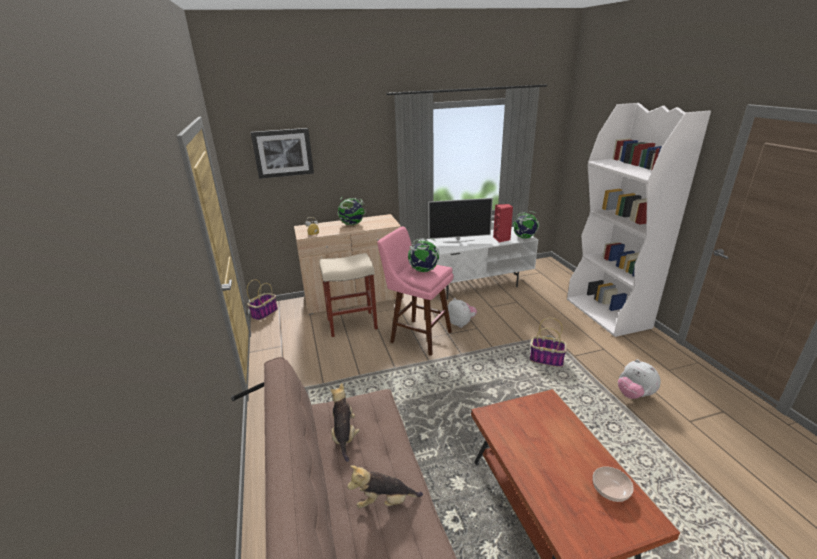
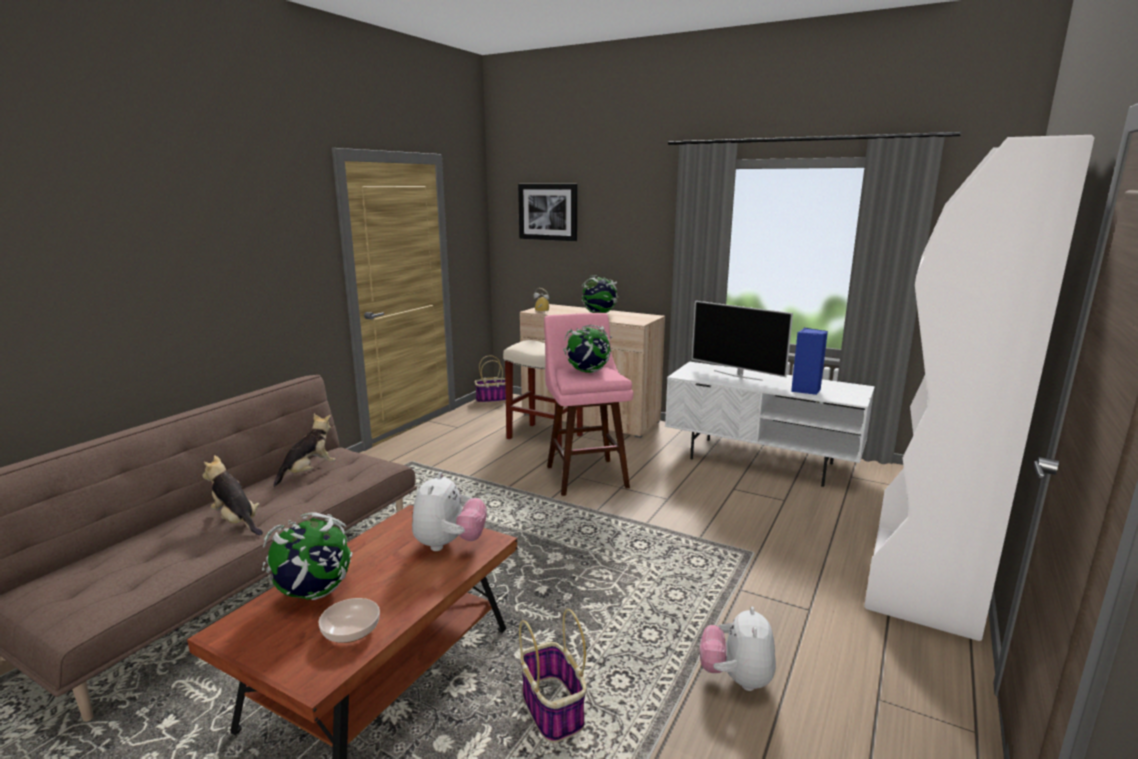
camera: 45 degrees right, 10 degrees down
(461, 323) = (657, 486): plush toy -> plush toy (449, 544)
(502, 239) = (806, 390): red speaker -> blue speaker
(524, 237) = (847, 398): globe -> globe (313, 592)
(547, 359) = (689, 570): basket -> basket (553, 710)

